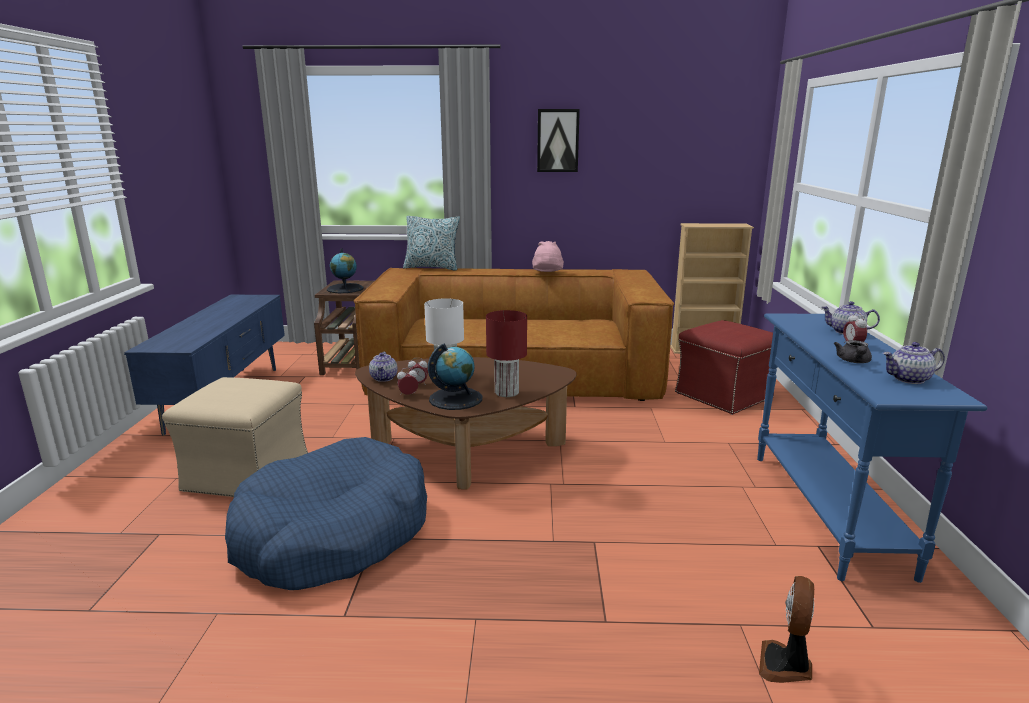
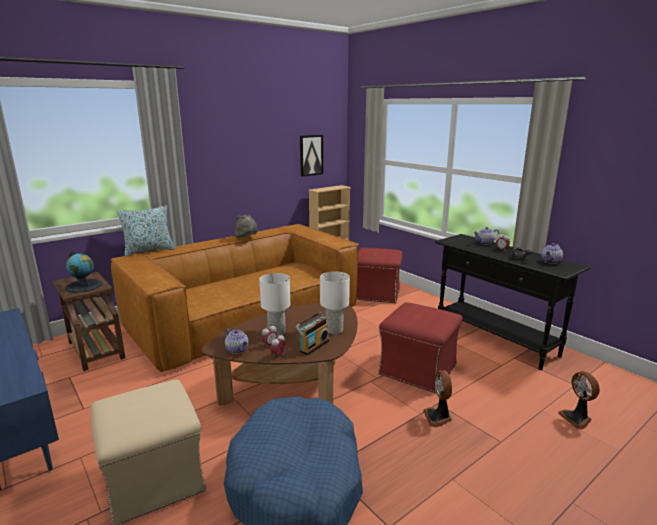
camera: 40 degrees left, 0 degrees up
(456, 398) = (313, 346): globe -> radio
(506, 392) = (334, 330): red table lamp -> white table lamp
(547, 274) = (247, 239): pink hat -> grey hat
(558, 140) = (227, 139): picture -> picture (311, 155)
(568, 555) = (438, 417): none -> fan
(631, 498) = (418, 370): none -> red ottoman
(826, 511) = (495, 339): blue console table -> black console table

